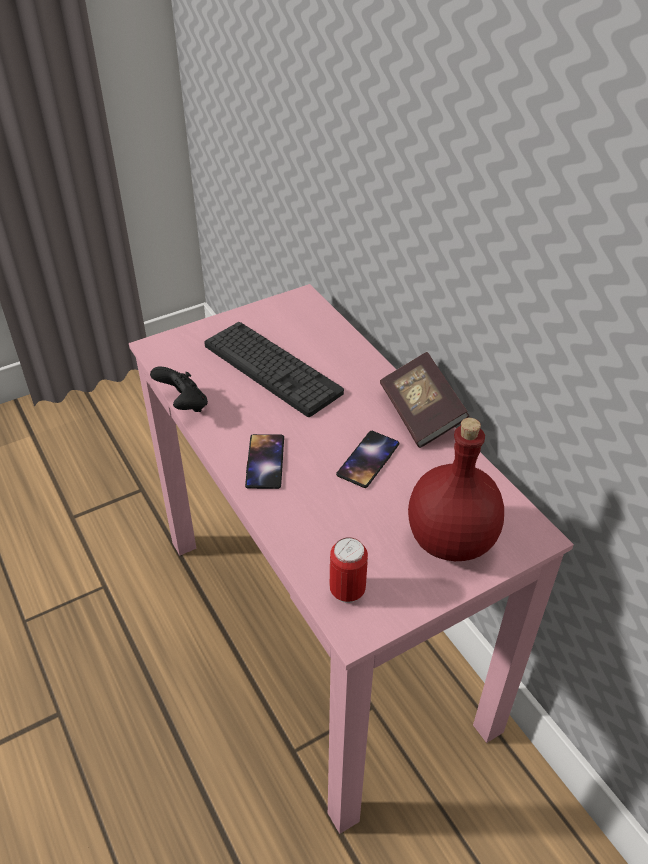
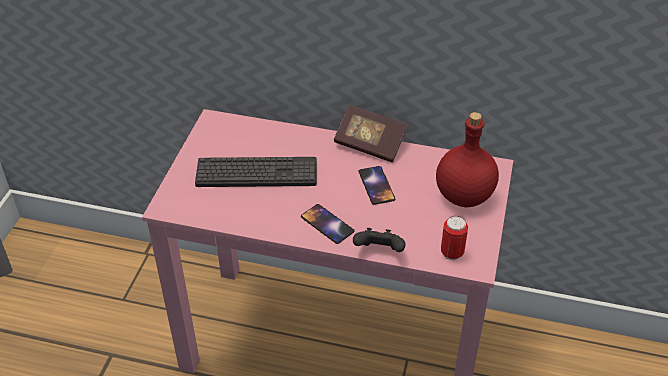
camera: 45 degrees left, 0 degrees up
(183, 405) = (235, 227): black game controller -> black game controller (379, 251)

